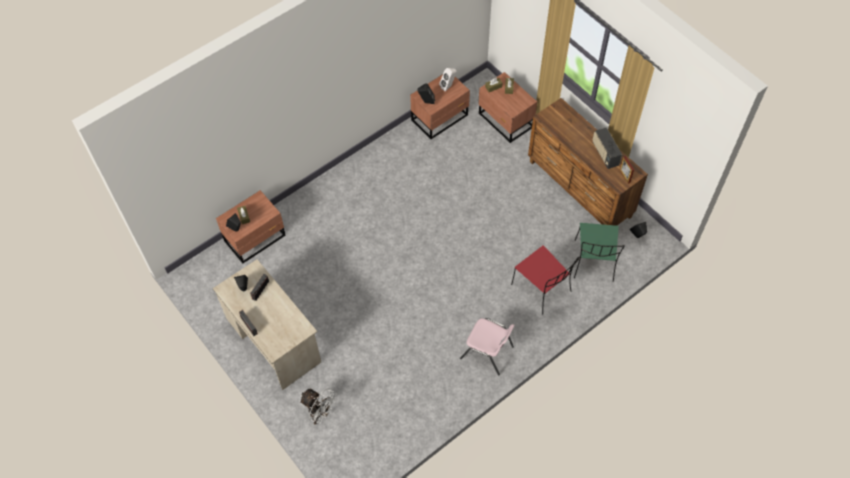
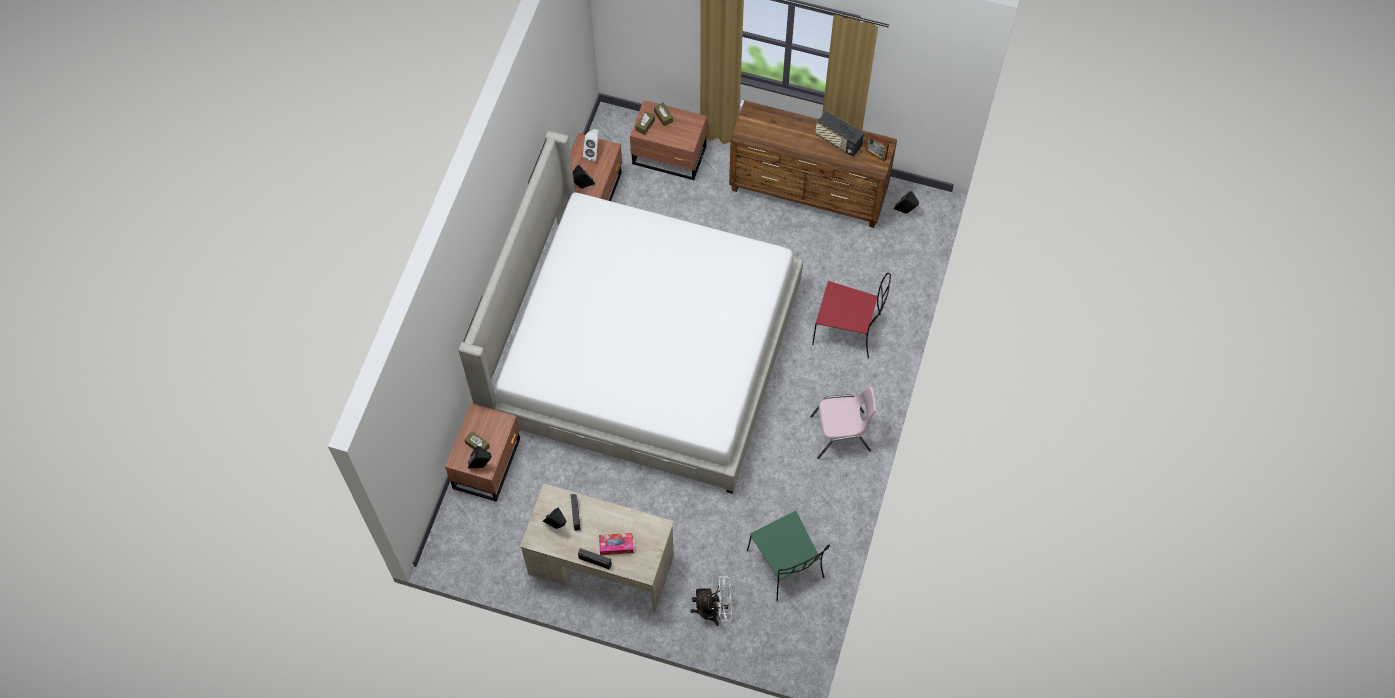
camera: 35 degrees left, 5 degrees up
(269, 324) = (616, 546): none -> tissue box
(399, 227) = (642, 352): none -> bed
(594, 262) = (880, 267): green chair -> green chair (786, 565)

